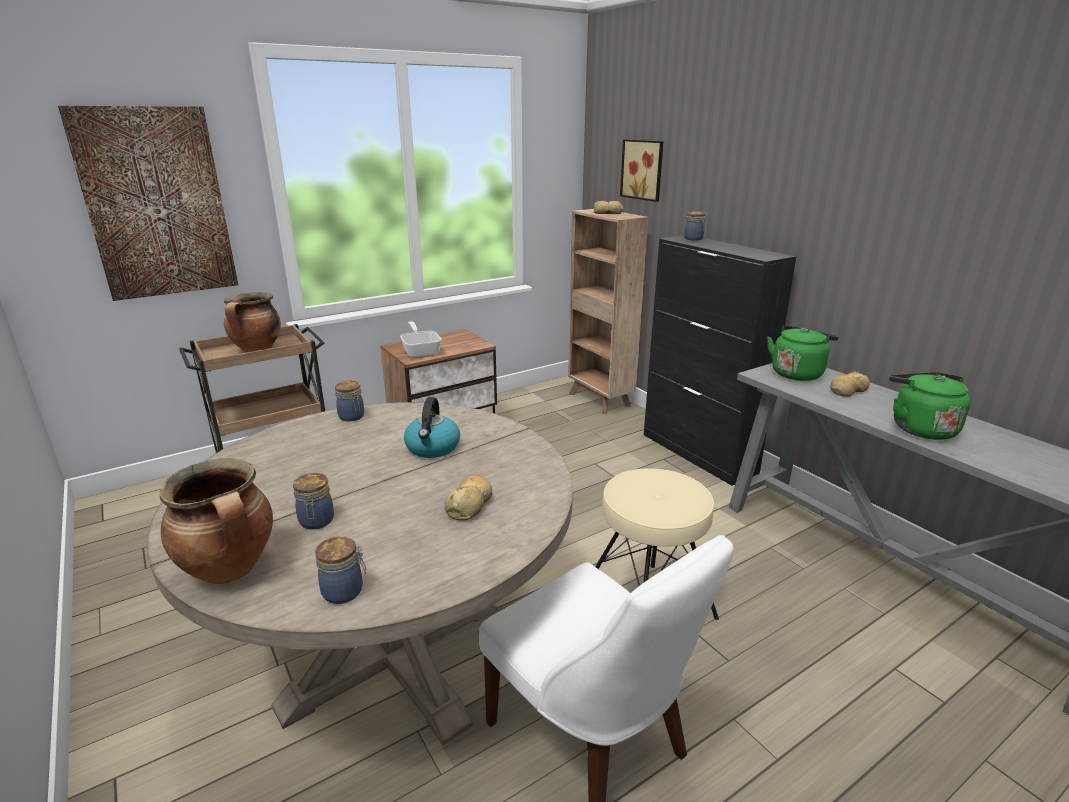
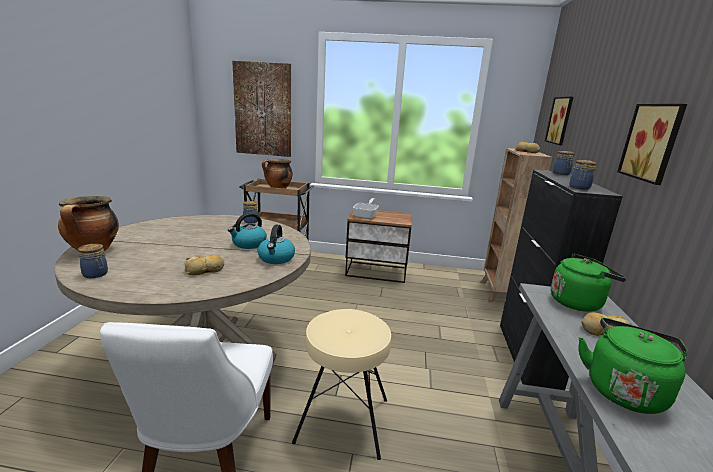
camera: 40 degrees right, 5 degrees down
(316, 522) = (148, 249): jar -> jar (579, 188)
(510, 449) = (276, 259): none -> kettle
(819, 199) = (653, 142): none -> picture

